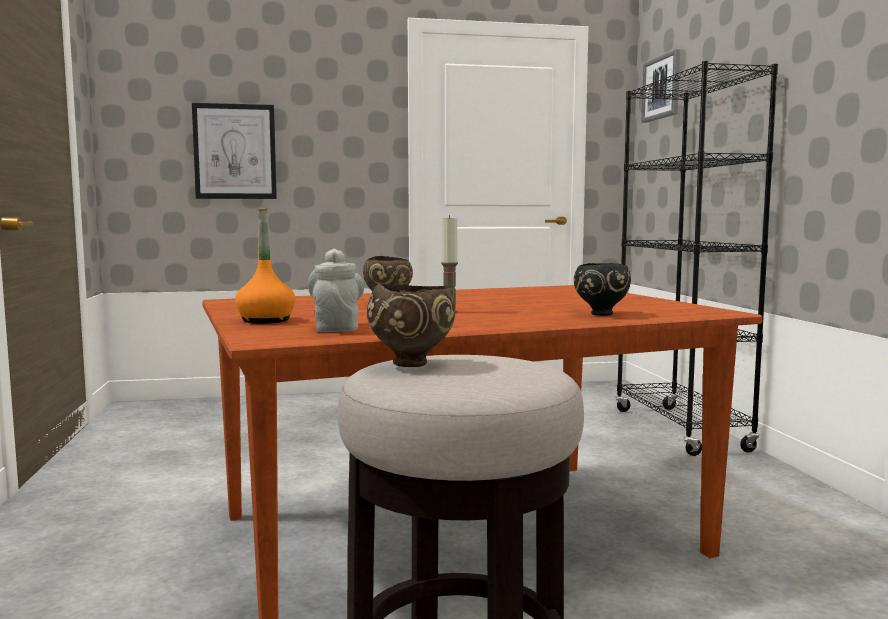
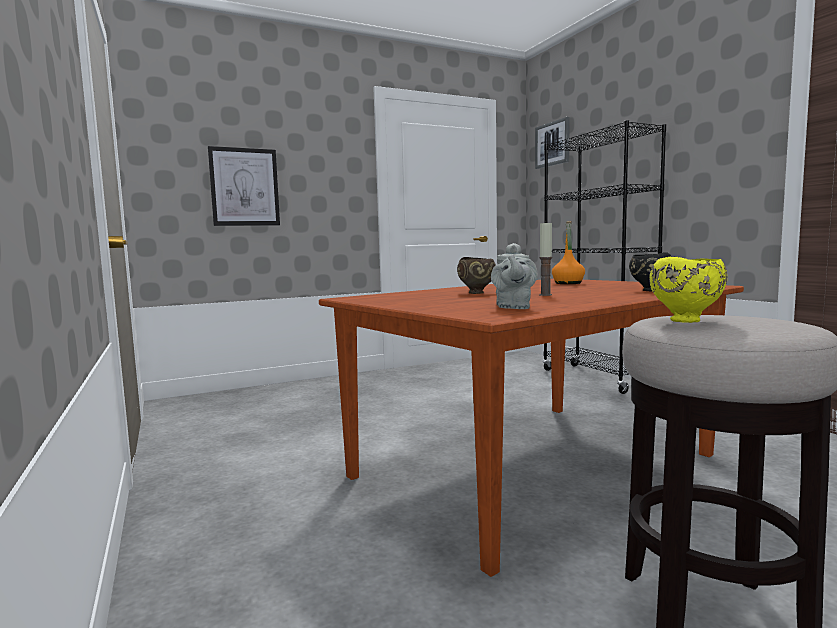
camera: 15 degrees left, 0 degrees up
(266, 320) = (436, 307): orange bottle -> orange bottle (568, 283)
(337, 328) = (513, 307): grey teapot -> grey teapot turned 150 degrees counterclockwise
(412, 363) = (685, 320): brown bowl -> yellow bowl

